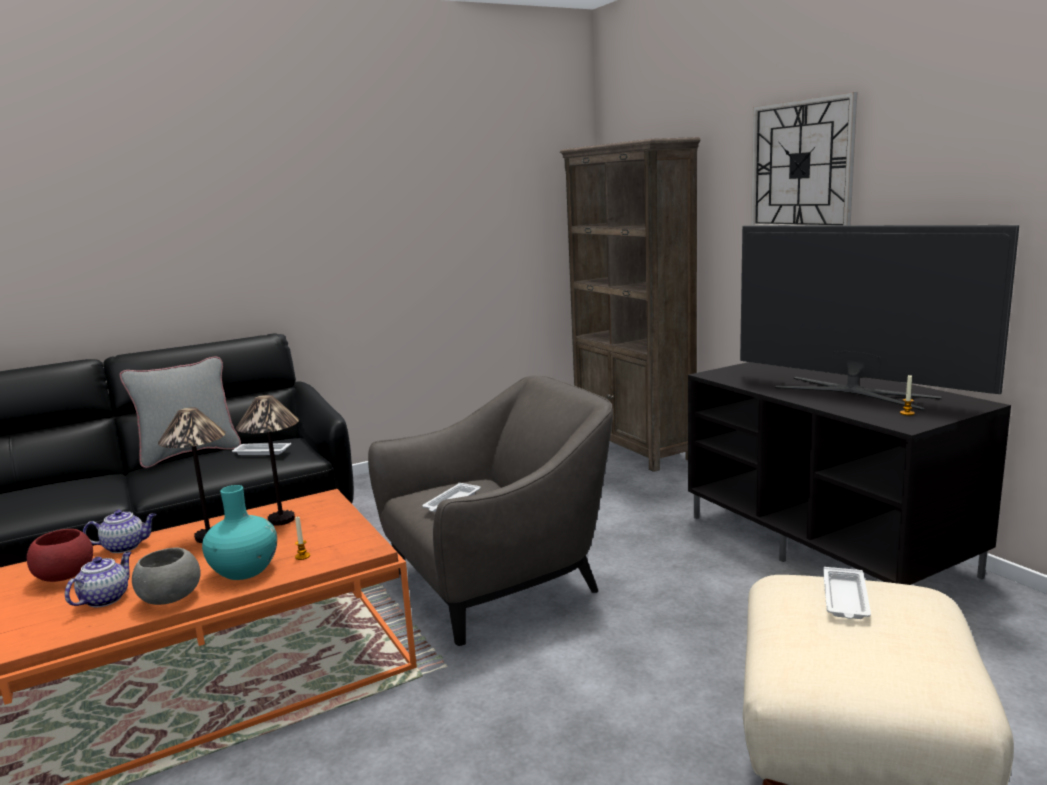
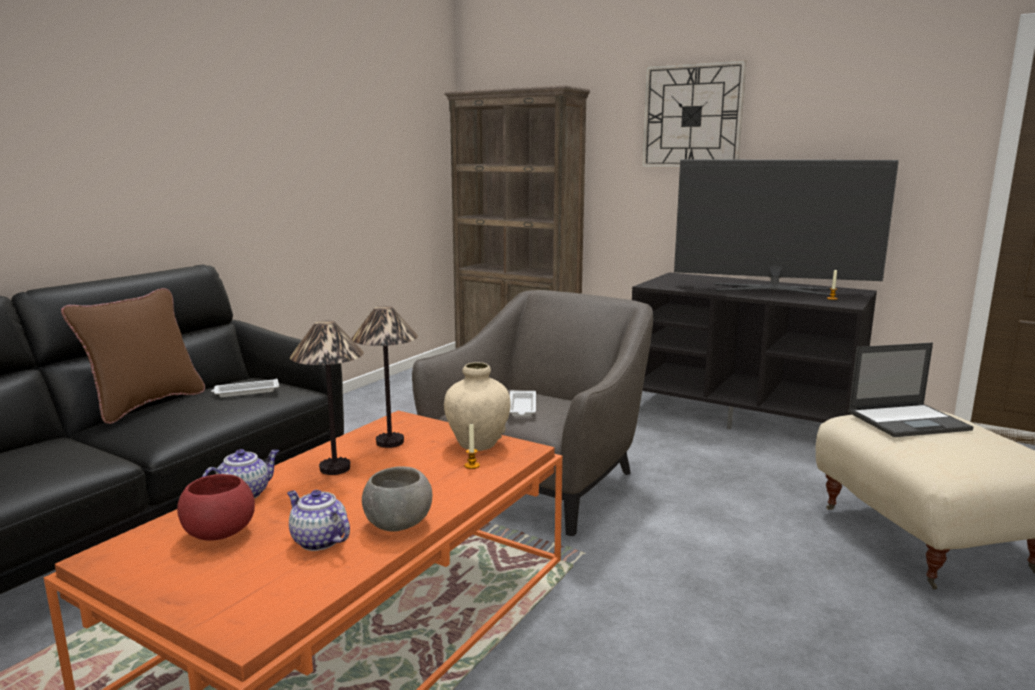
camera: 30 degrees left, 0 degrees up
(105, 599) = (318, 541): teapot -> teapot turned 45 degrees counterclockwise
(189, 454) = (146, 404): grey pillow -> brown pillow
(244, 571) = (434, 487): turquoise vase -> none
(340, 535) = (477, 444): none -> beige vase
(845, 599) = (908, 420): white tray -> laptop

